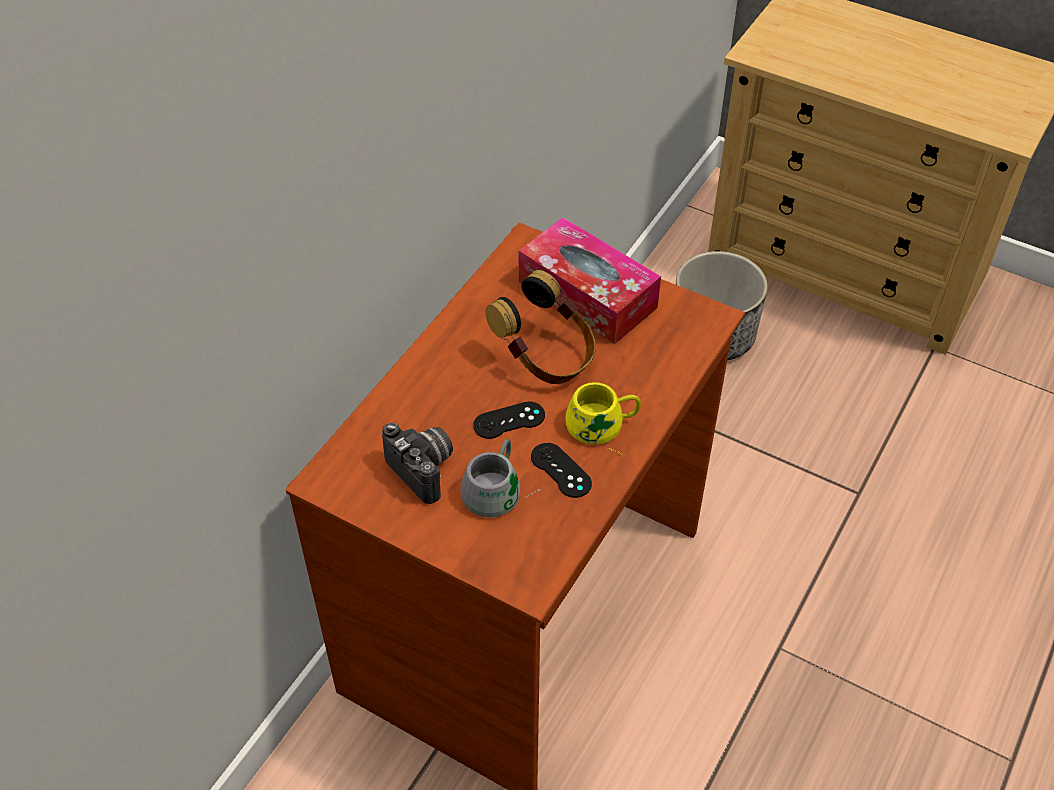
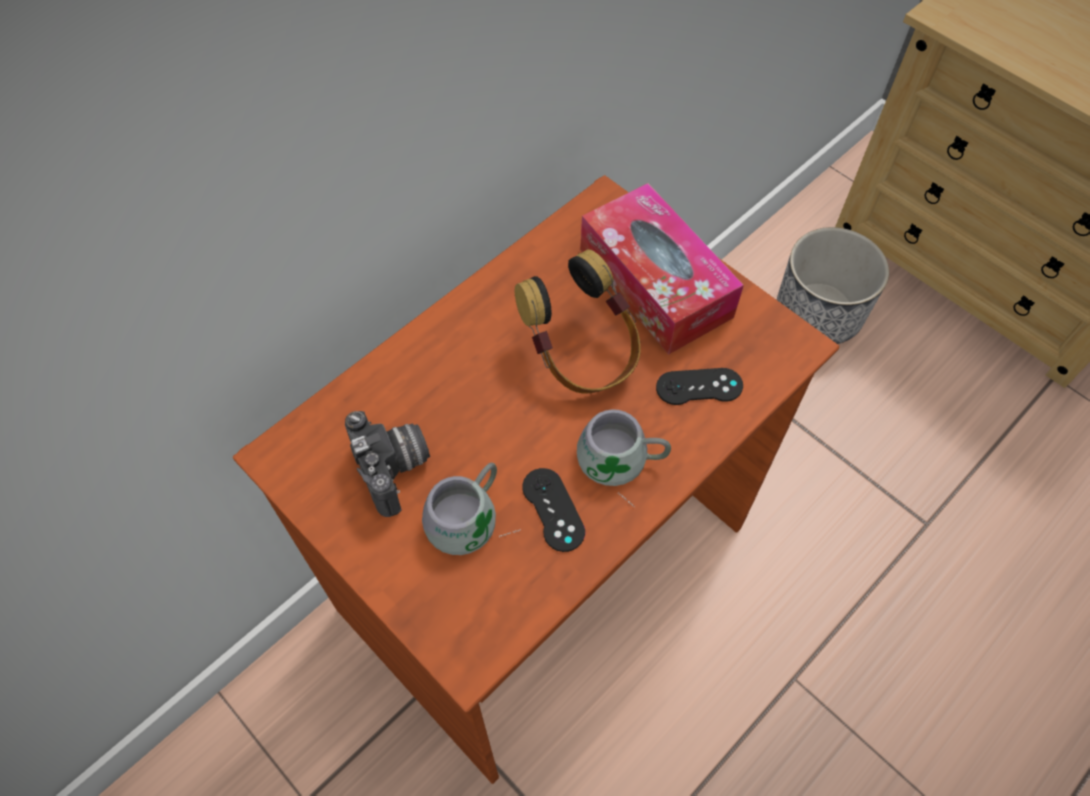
camera: 15 degrees right, 10 degrees up
(509, 420) = (513, 427): black game controller -> black game controller (699, 387)
(602, 429) = (620, 465): yellow mug -> grey mug

